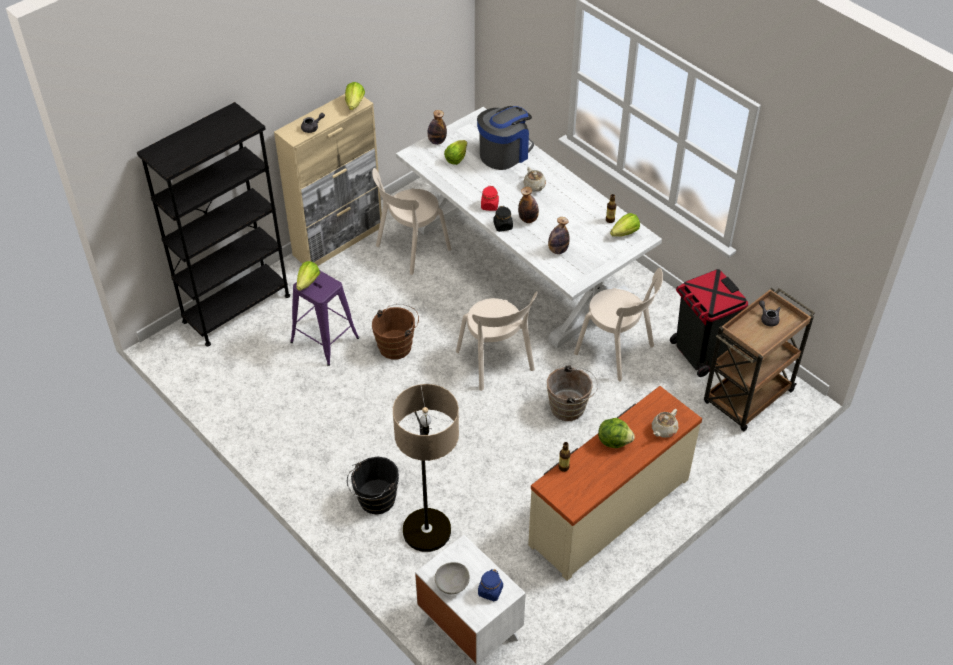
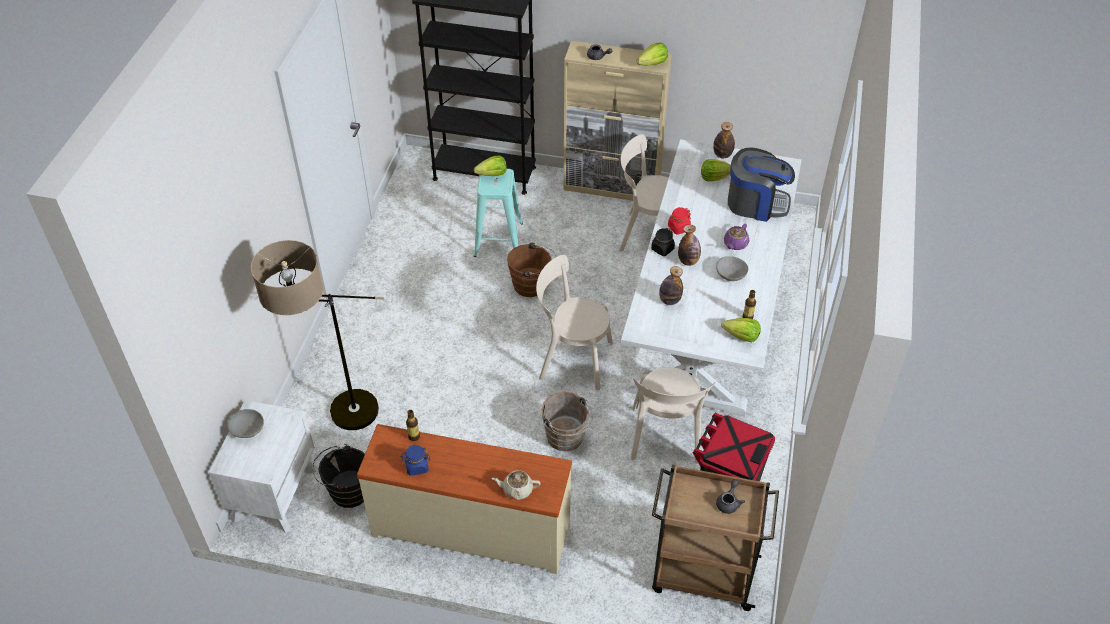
camera: 55 degrees right, 0 degrees up
(324, 340) = (498, 239): purple stool -> turquoise stool
(374, 501) = (360, 361): black bucket -> black bucket (347, 491)
(490, 591) = (256, 459): blue jar -> blue jar (416, 466)
(496, 363) = (572, 359): beige chair -> beige chair turned 75 degrees clockwise
(534, 186) = (735, 244): beige teapot -> purple teapot
(562, 206) = (730, 275): none -> grey bowl
(614, 441) = (473, 458): lettuce -> none

